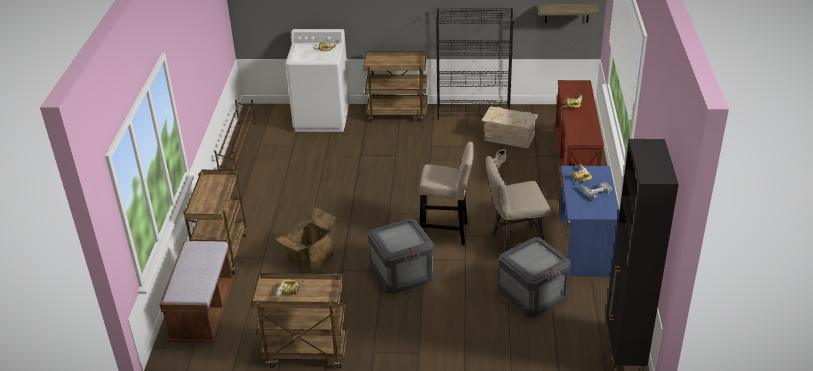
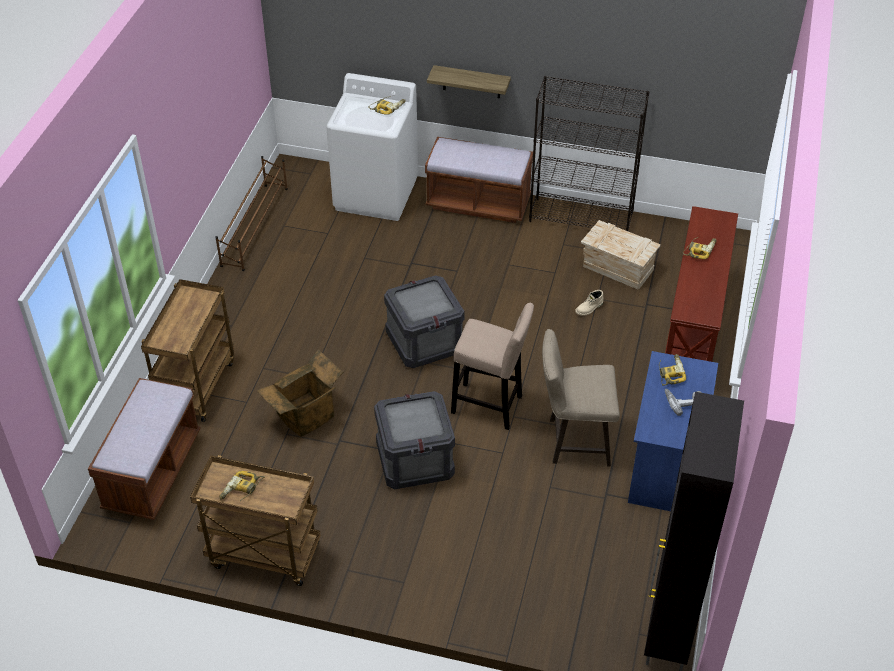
camera: 10 degrees right, 10 degrees up
(398, 113) = (478, 203): brown cart -> brown bench
(533, 295) = (575, 524): crate -> crate (425, 342)
(567, 13) = (726, 109): shelf -> shelf (471, 82)

